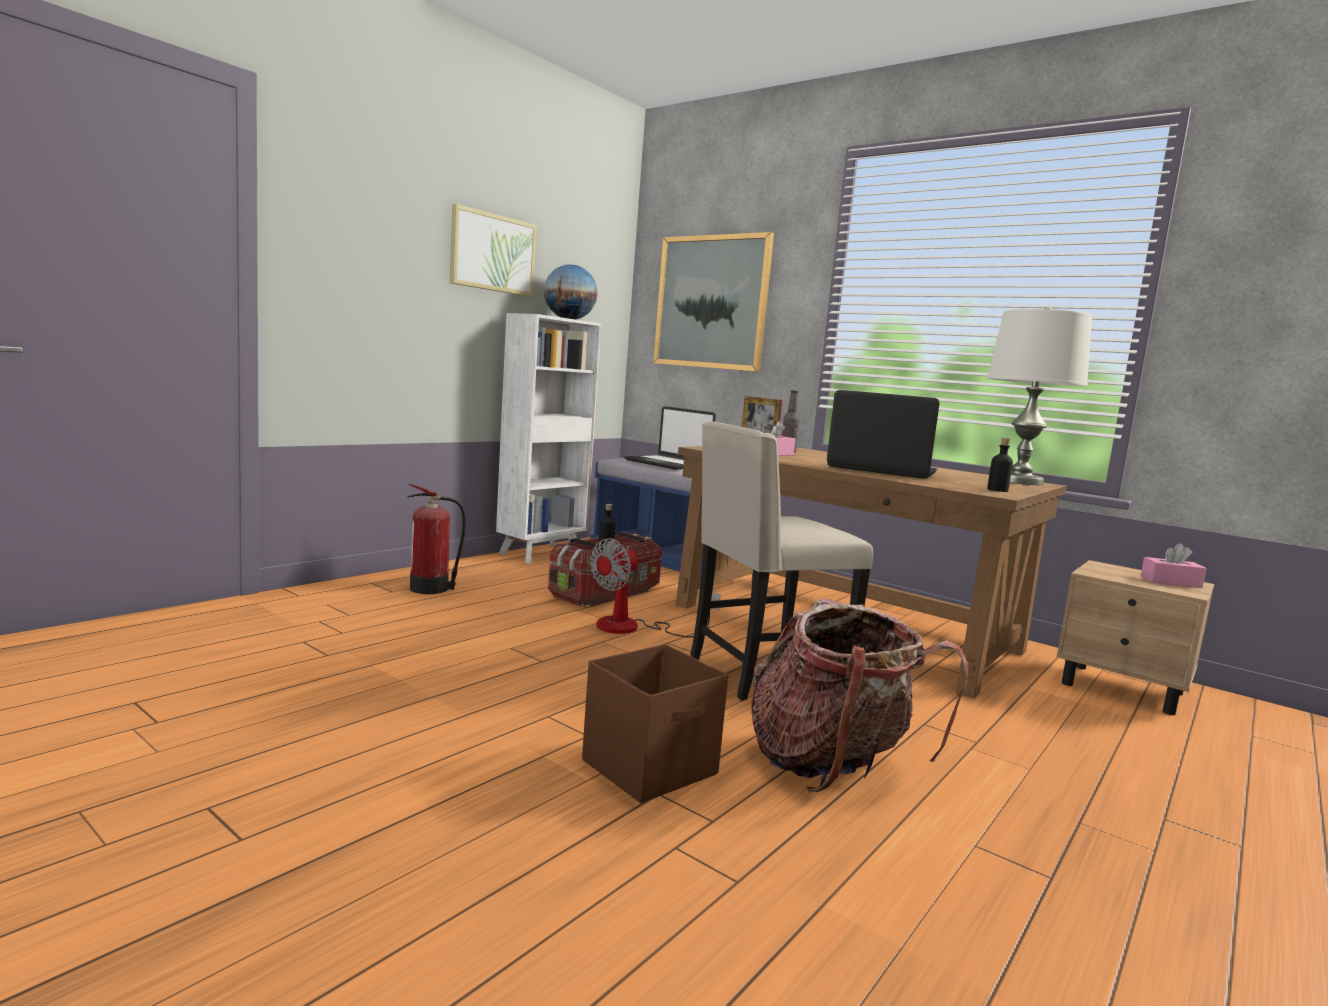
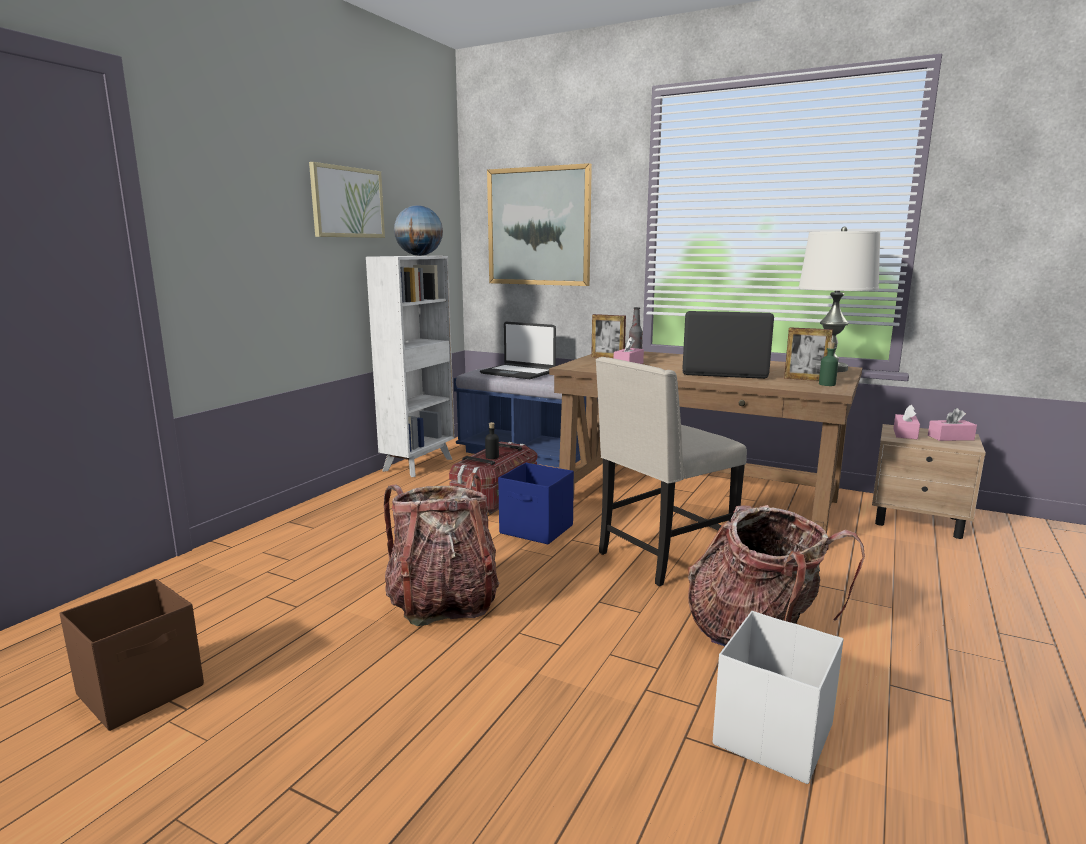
camera: 10 degrees left, 5 degrees up
(431, 588) = (346, 518): fire extinguisher -> none
(483, 675) = (443, 601): none -> backpack
(633, 628) = (537, 530): fan -> blue storage box
(651, 767) = (627, 665): brown storage box -> brown storage box (143, 690)
(784, 867) = (771, 736): none -> white storage box
(975, 484) = (805, 379): none -> picture frame
(997, 490) = (827, 384): black bottle -> green bottle
(1110, 571) = (905, 434): none -> pink tissue box

